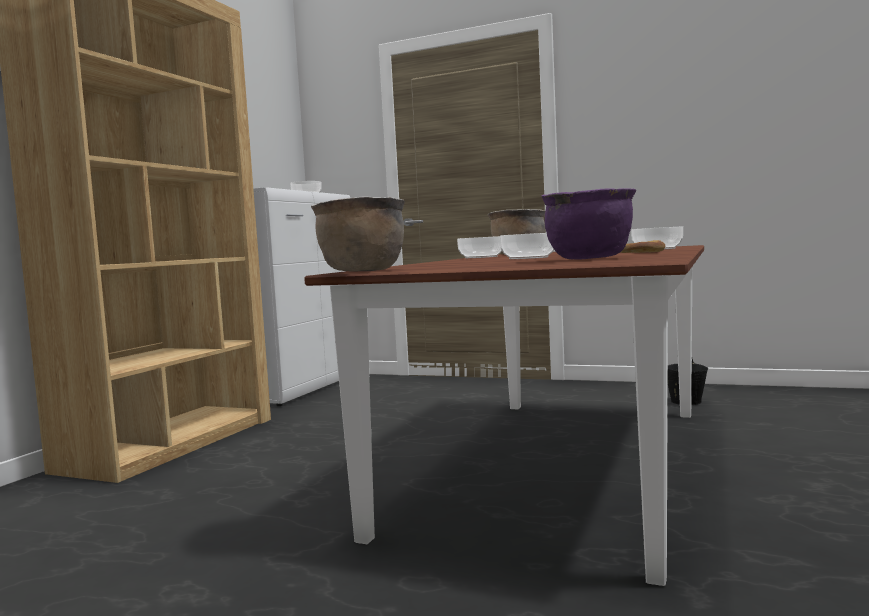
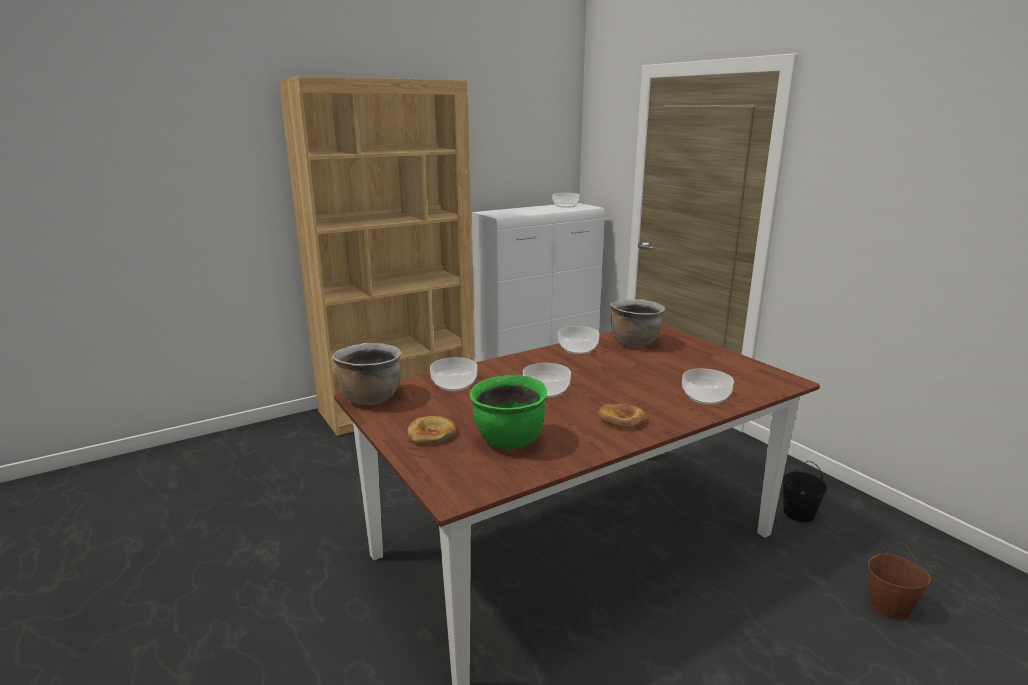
camera: 35 degrees right, 15 degrees up
(428, 264) = (453, 384): none -> bowl
(505, 264) = (431, 433): none -> bread
(590, 259) = (509, 441): purple cooking pot -> green cooking pot
(825, 420) = (890, 606): none -> brown bucket

